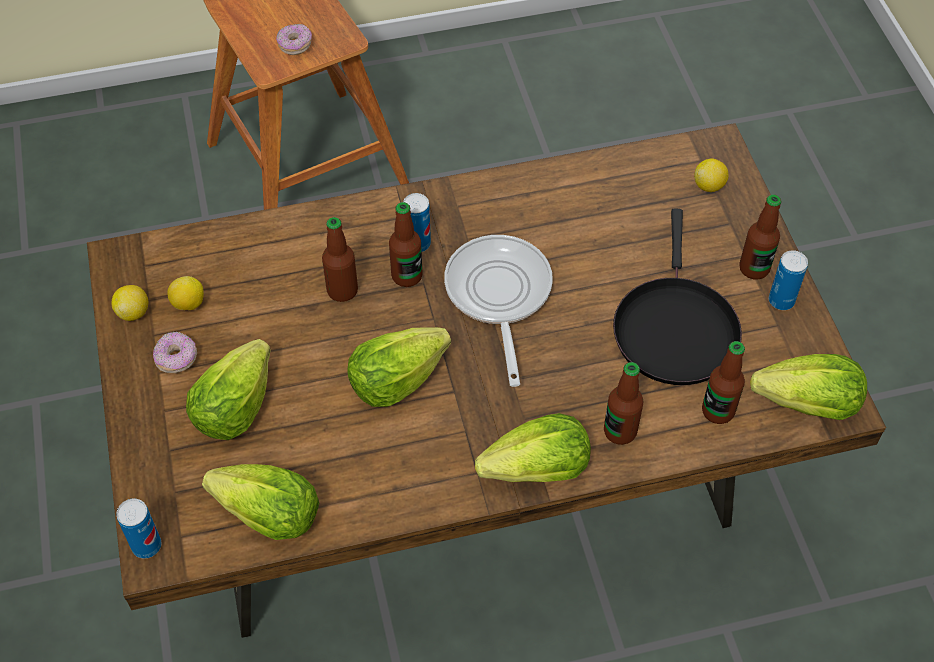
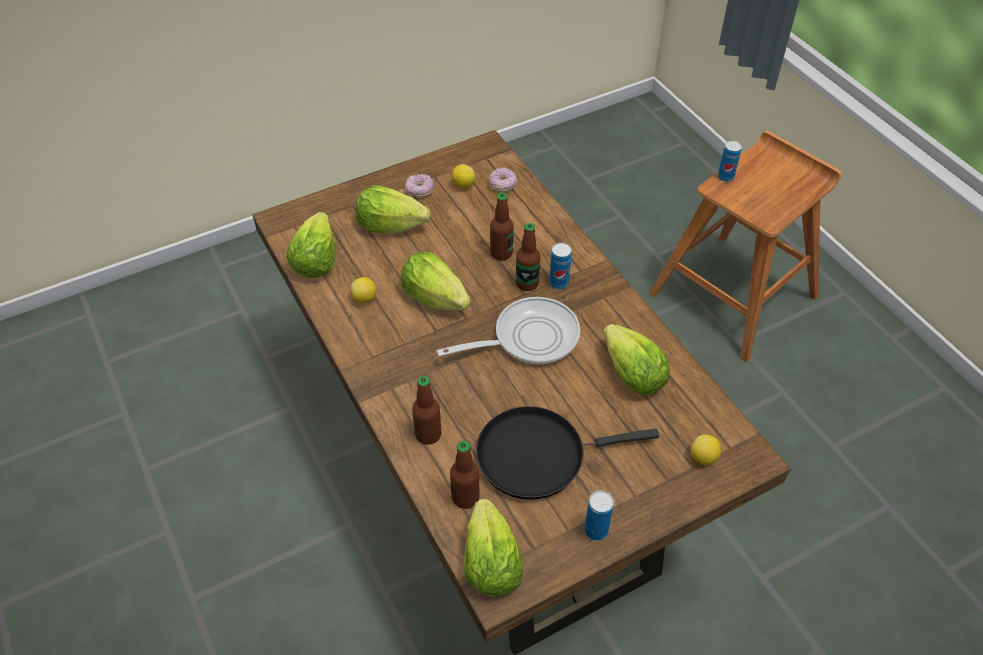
camera: 75 degrees right, 5 degrees down
(133, 312) = (448, 163): lemon -> lemon (365, 299)
(146, 545) = (285, 214): can -> can (725, 177)
(295, 45) = (746, 195): donut -> donut (502, 185)
(538, 470) = (381, 391): lettuce -> lettuce (632, 375)
(754, 268) = (623, 505): bottle -> none

